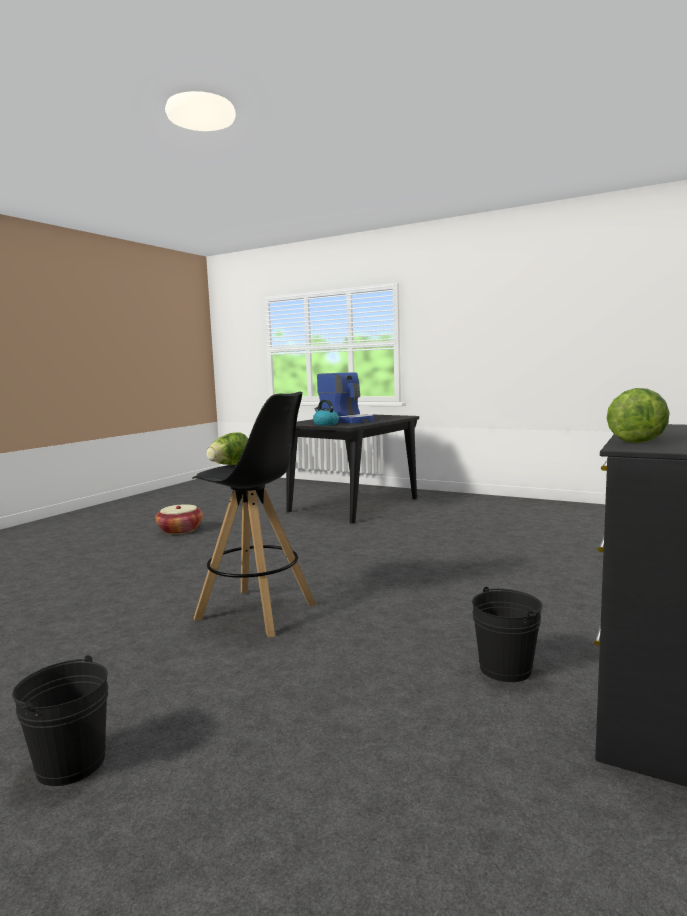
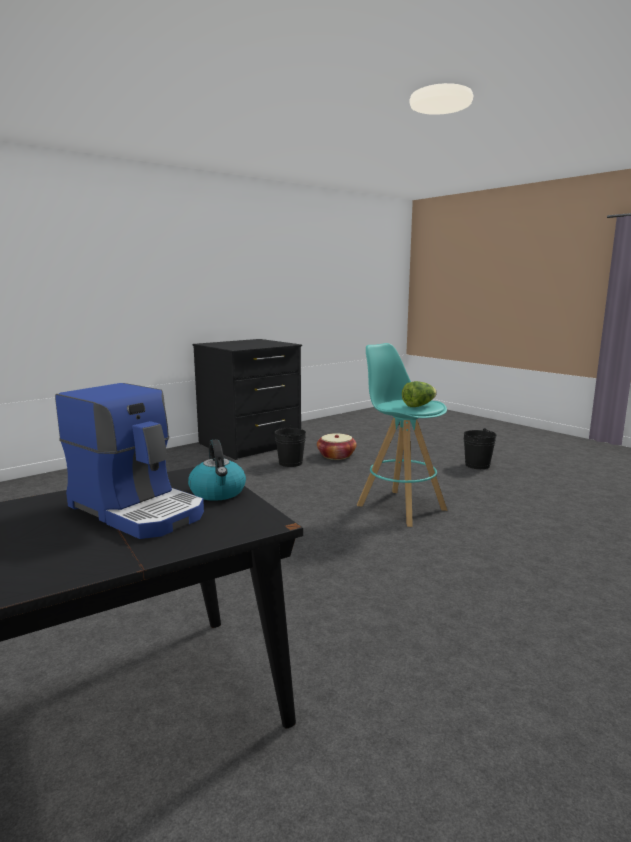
camera: 160 degrees left, 5 degrees up
(180, 530) = (530, 688): basket -> basket (336, 456)
(257, 612) = (400, 507): black stool -> turquoise stool
(347, 420) = (138, 509): coffee machine -> coffee machine turned 150 degrees clockwise
(636, 440) = (277, 345): lettuce -> none

